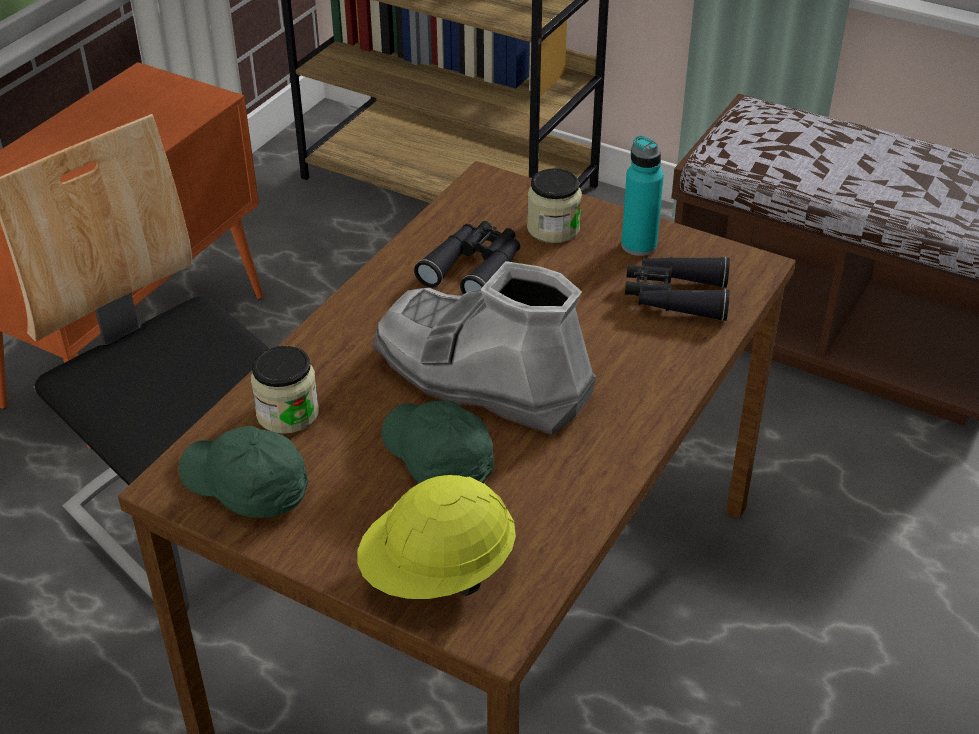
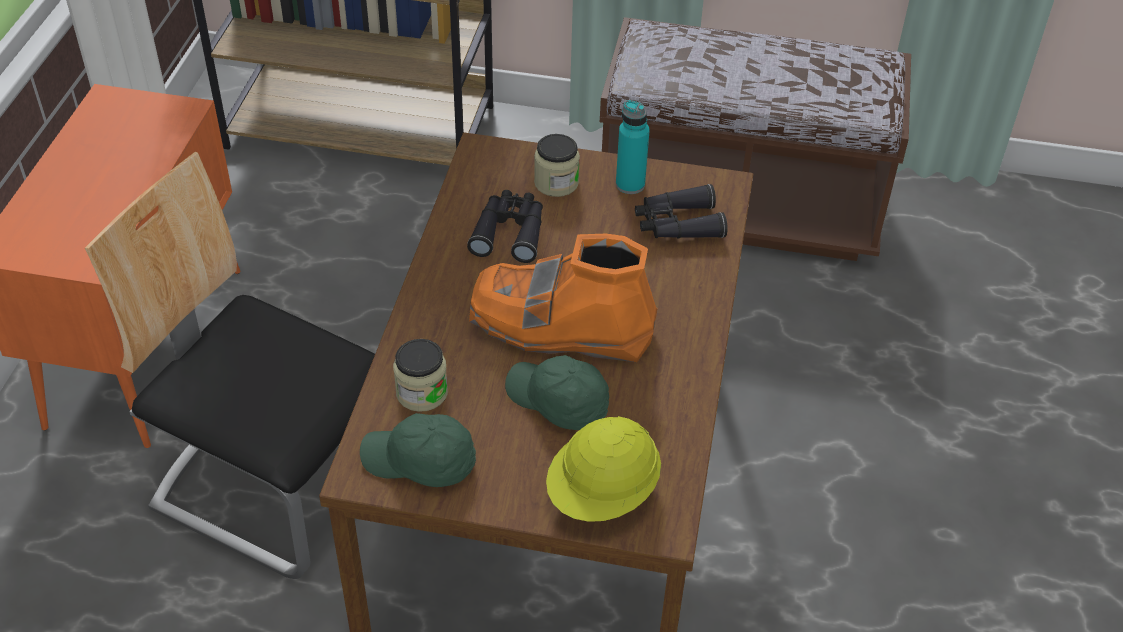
camera: 20 degrees left, 5 degrees up
(481, 377) = (560, 326): grey boot -> orange boot

